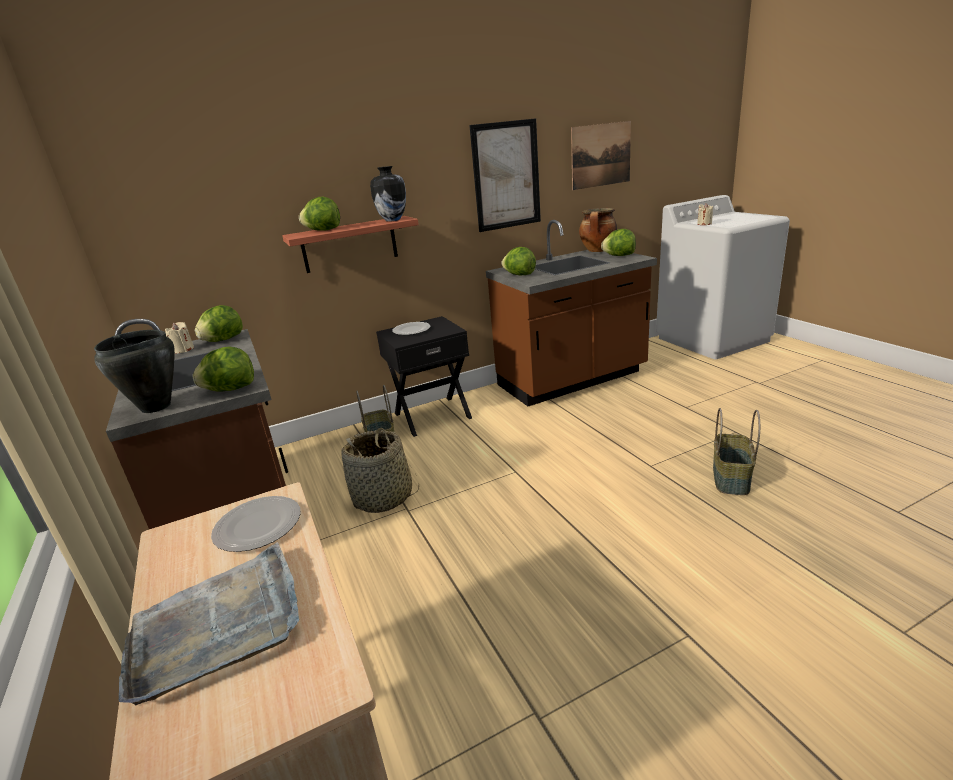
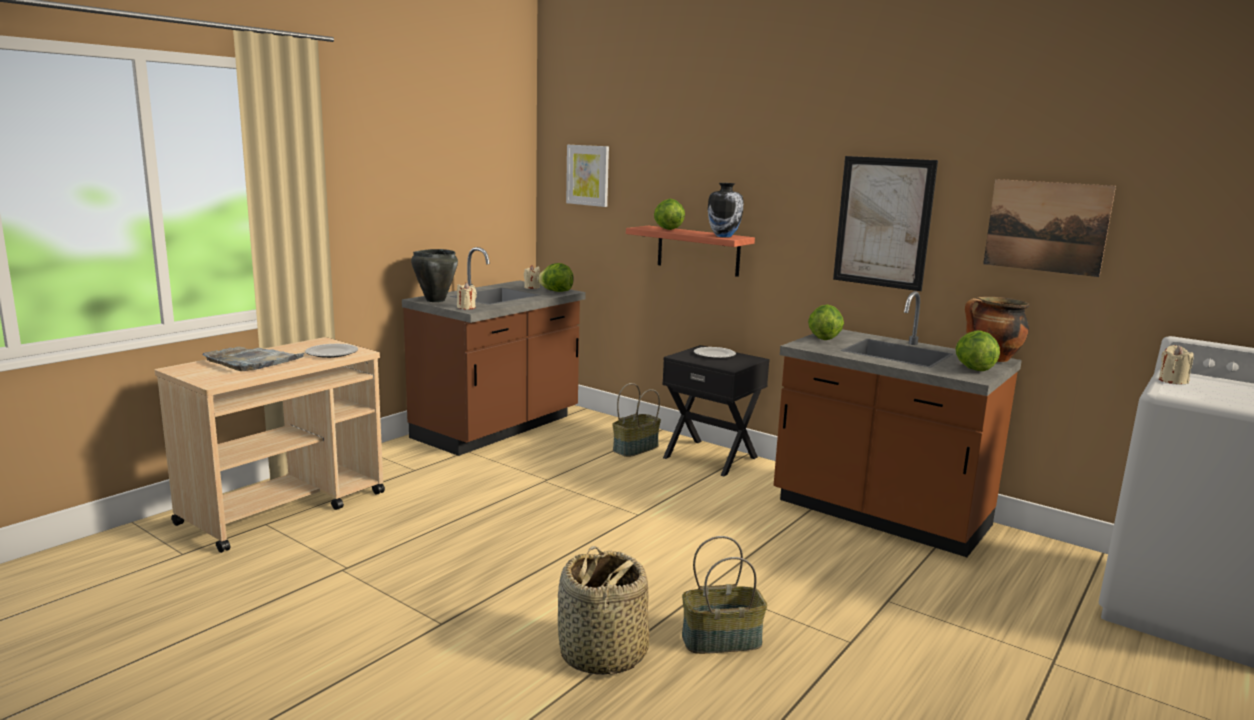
camera: 60 degrees right, 10 degrees down
(172, 196) = (588, 175): none -> picture
(230, 389) = (466, 307): lettuce -> beige candle
(383, 497) = (556, 467): basket -> basket (602, 654)

